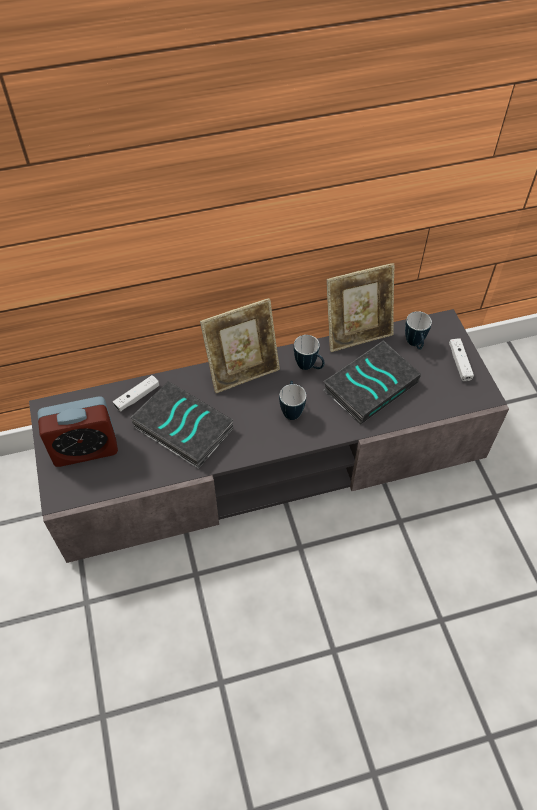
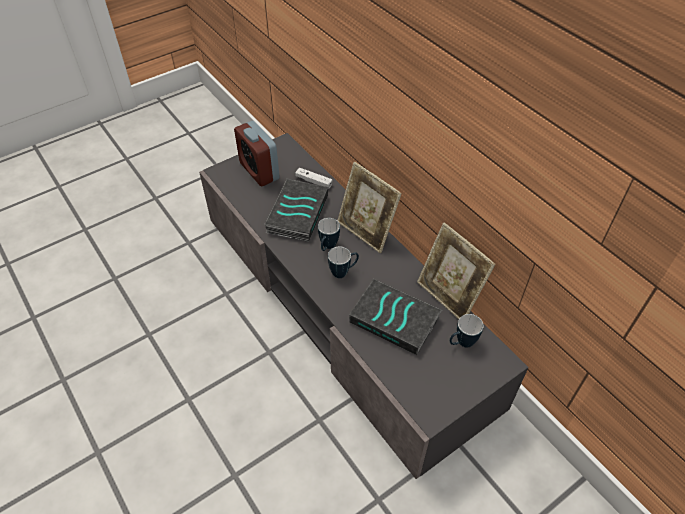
camera: 70 degrees right, 5 degrees down
(309, 367) = (393, 272): mug -> mug (327, 247)
(459, 363) = (459, 386): white game controller -> none

